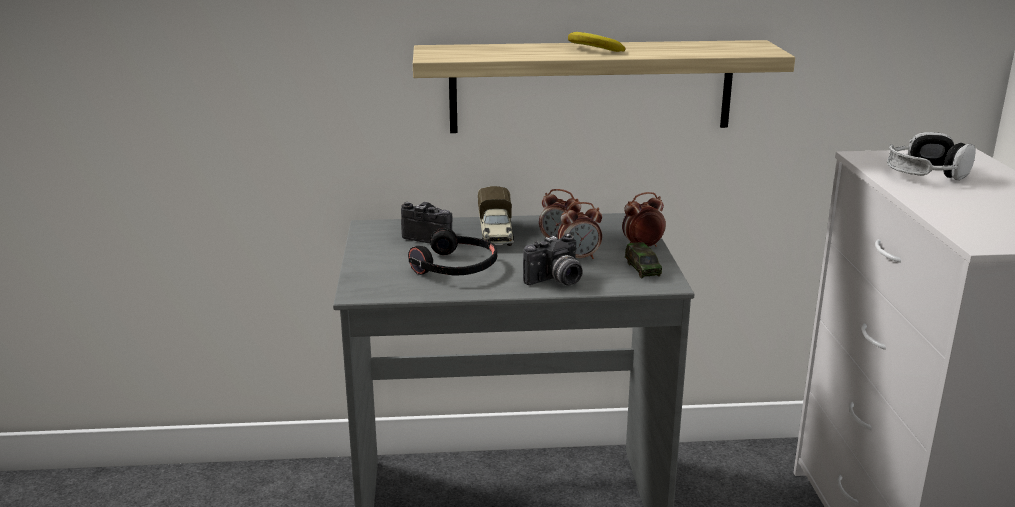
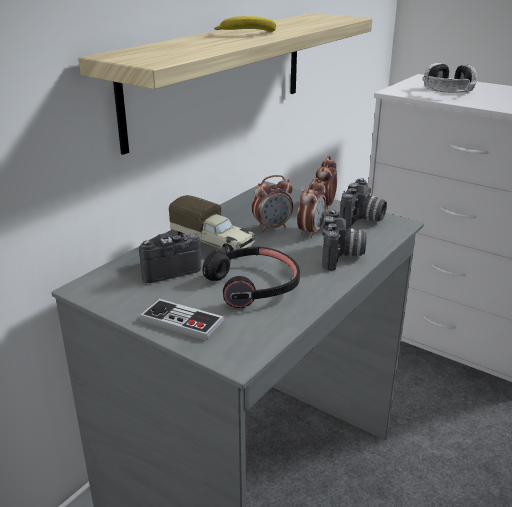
camera: 50 degrees left, 5 degrees up
(373, 264) = (182, 322): none -> game controller
(642, 268) = (362, 220): toy car -> camera

